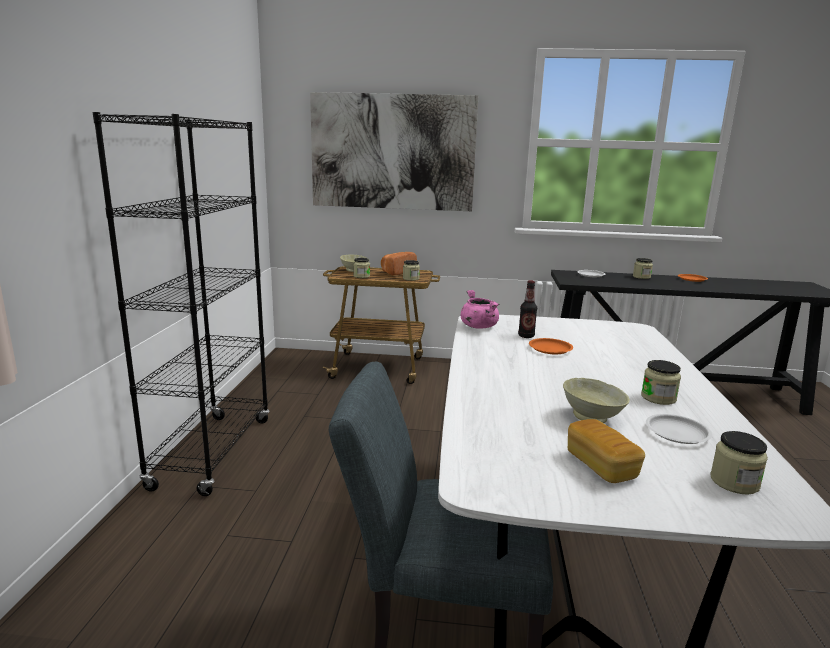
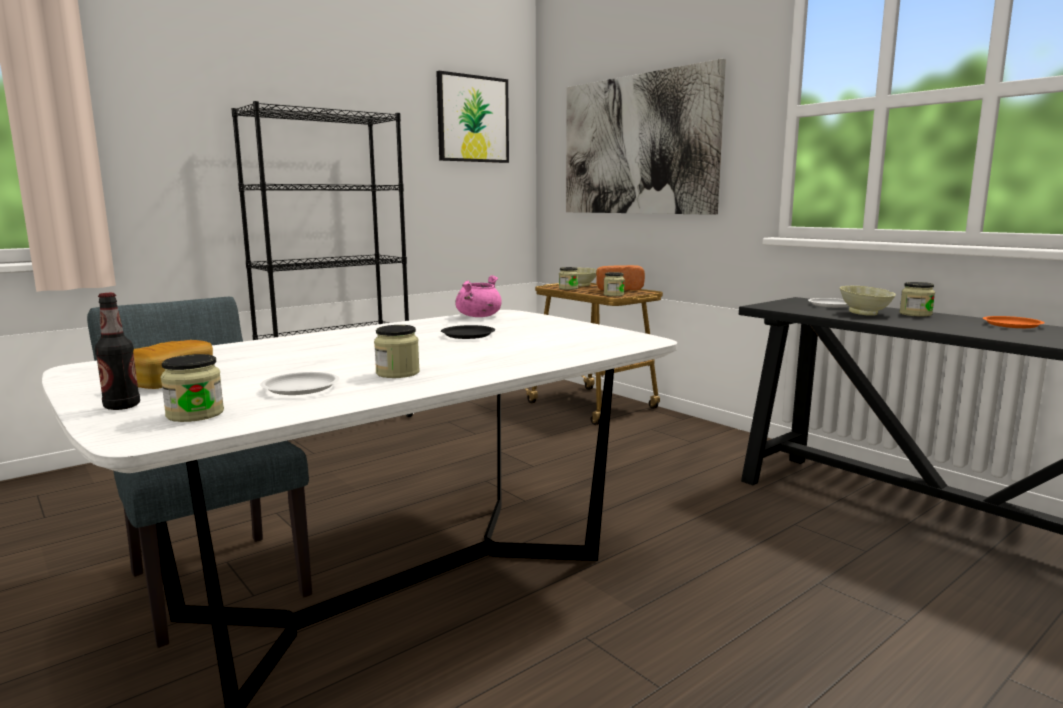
camera: 45 degrees right, 5 degrees down
(235, 117) = (472, 119): none -> picture
(526, 336) = (490, 326): bottle -> bottle (122, 406)
(550, 349) = (467, 335): orange plate -> black plate
(592, 418) = (288, 367): beige bowl -> beige bowl (864, 314)

